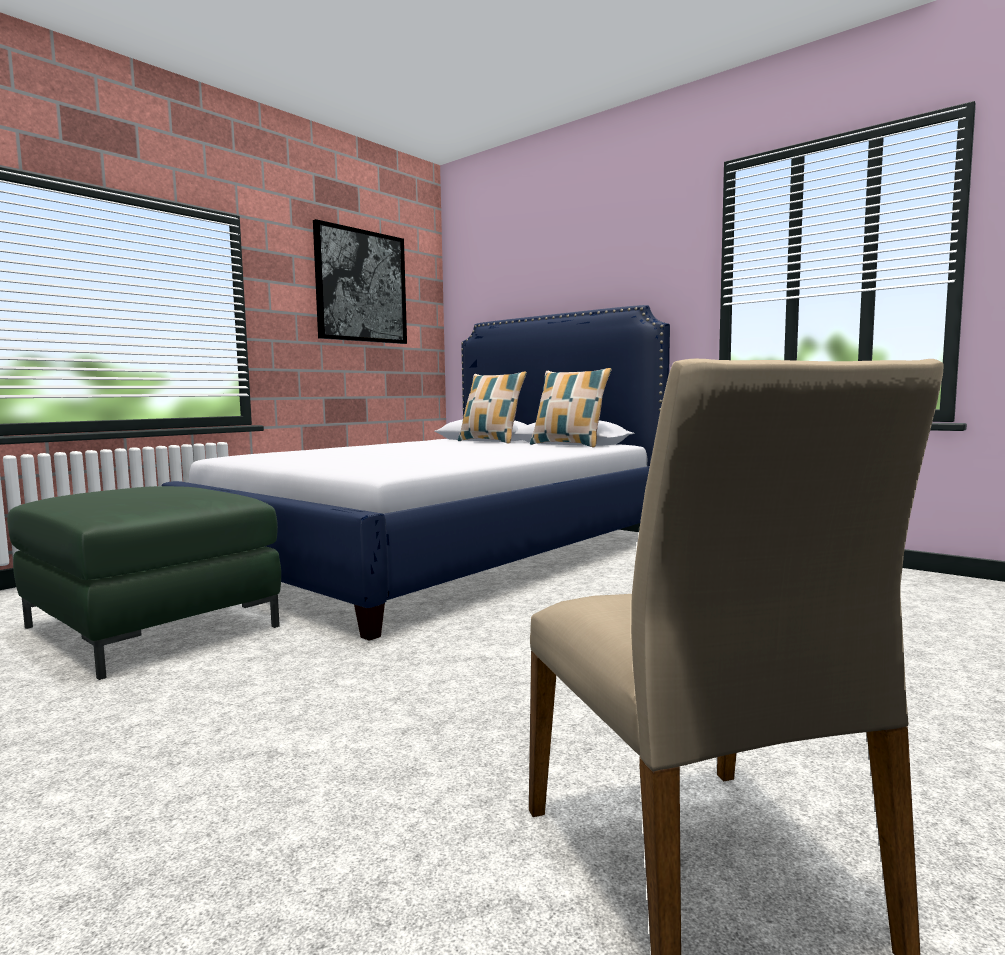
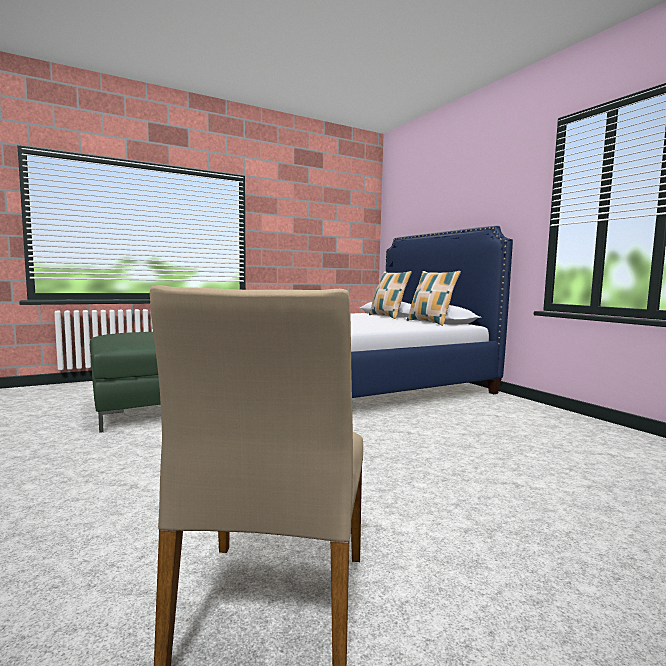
camera: 20 degrees right, 0 degrees up
(361, 286) = (321, 214): picture -> none

